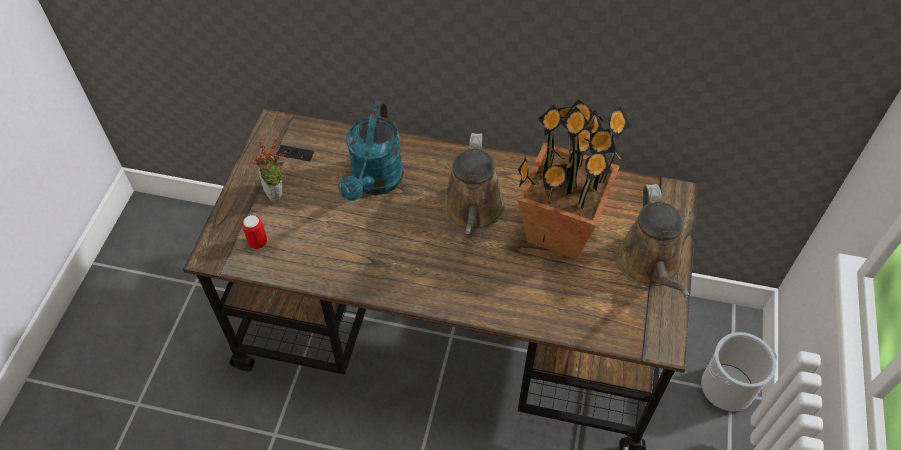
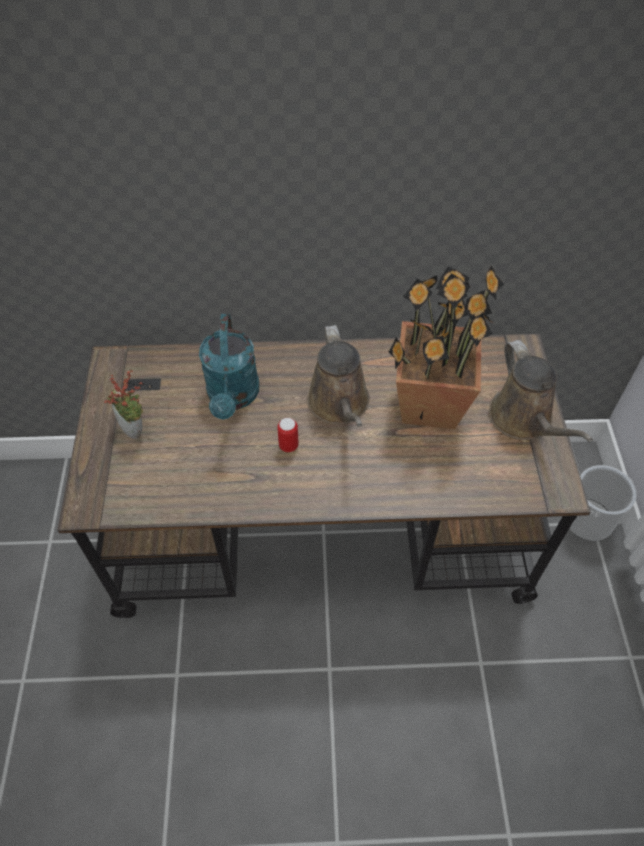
camera: 15 degrees left, 0 degrees up
(258, 242) = (130, 484): can -> can (288, 445)

